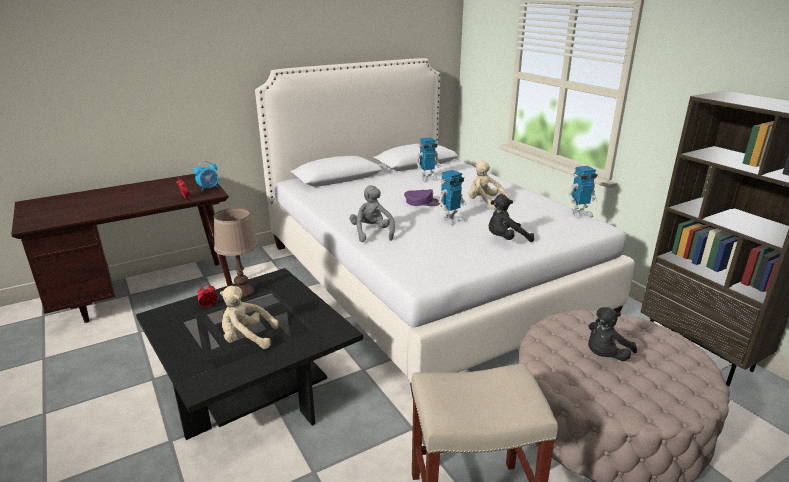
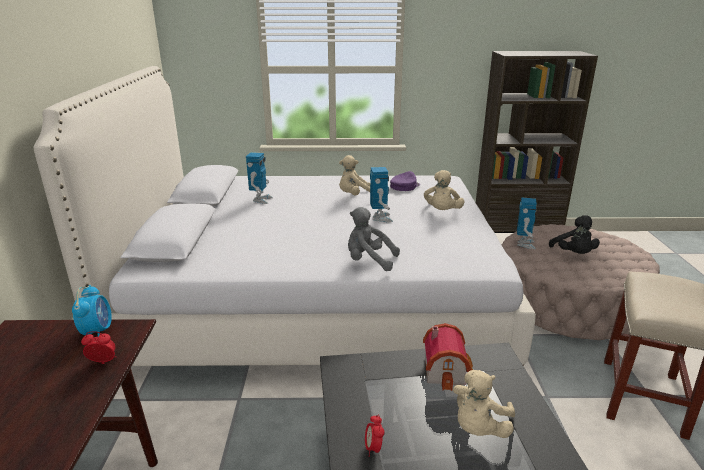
camera: 60 degrees left, 0 degrees up
(242, 293) = (359, 407): brown table lamp -> none
(302, 314) = (447, 370): none -> toy house
(422, 202) = (320, 218): purple cap -> purple cap (404, 186)
(506, 239) = (442, 212): black plush toy -> beige plush toy
(580, 214) = (418, 176): toy robot -> toy robot (524, 244)

